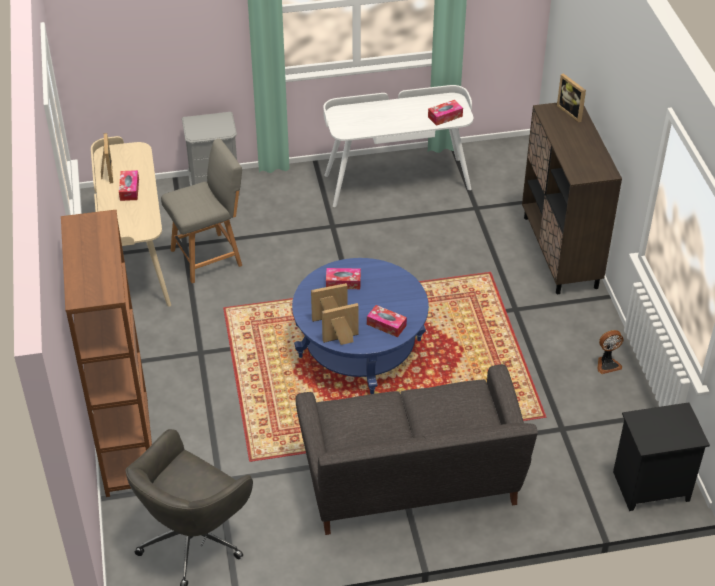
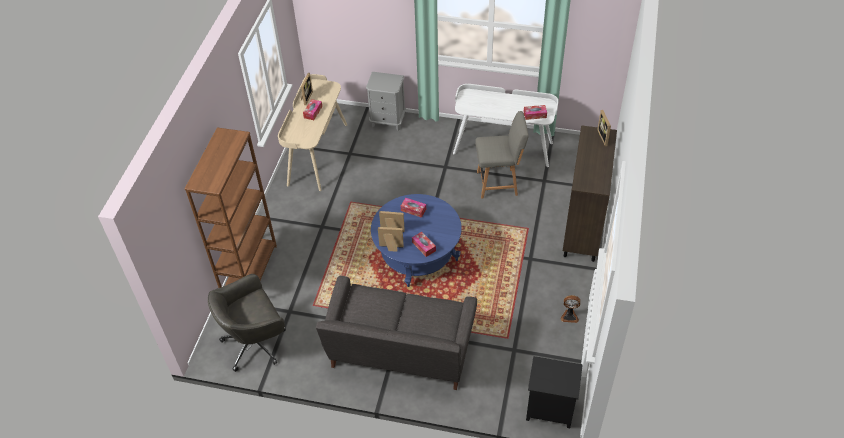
camera: 25 degrees right, 5 degrees up
(209, 257) = (359, 165): grey chair -> grey chair (499, 183)

